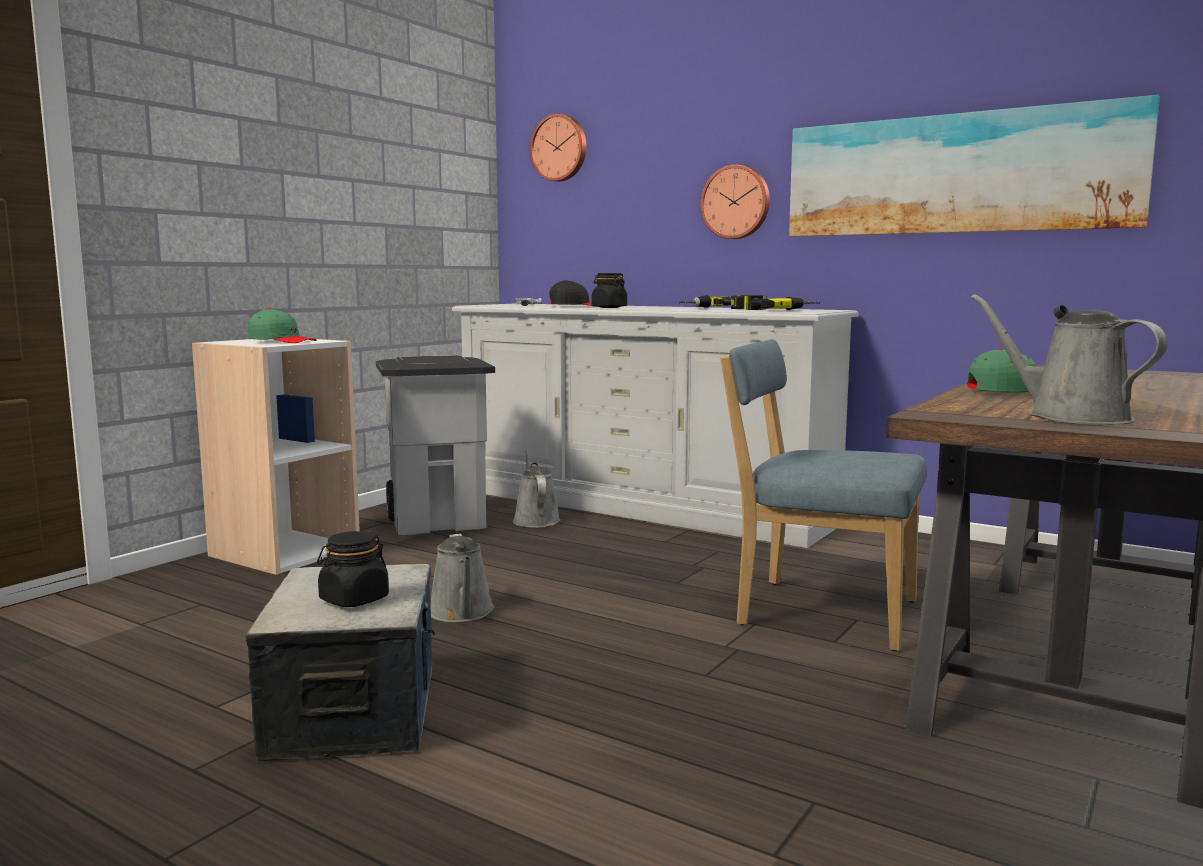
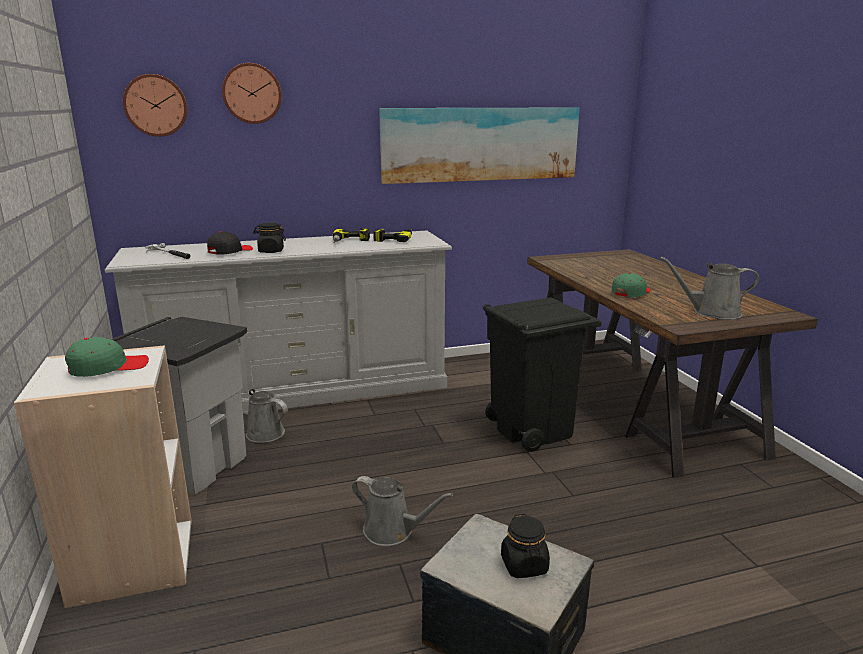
camera: 50 degrees left, 10 degrees up
(736, 202) = (335, 158): wall clock -> wall clock (252, 93)
(818, 611) = (532, 429): blue chair -> black trash can

